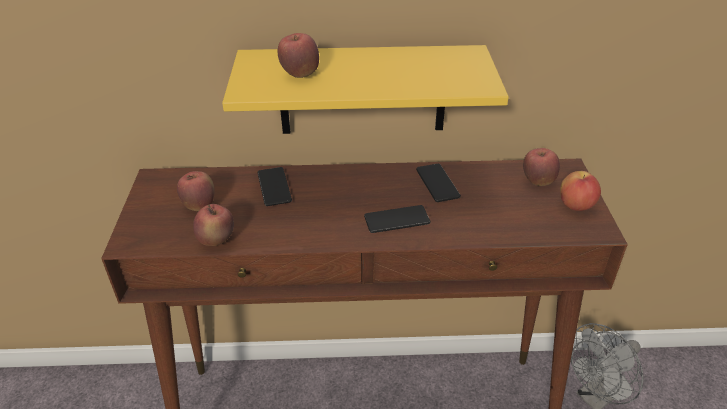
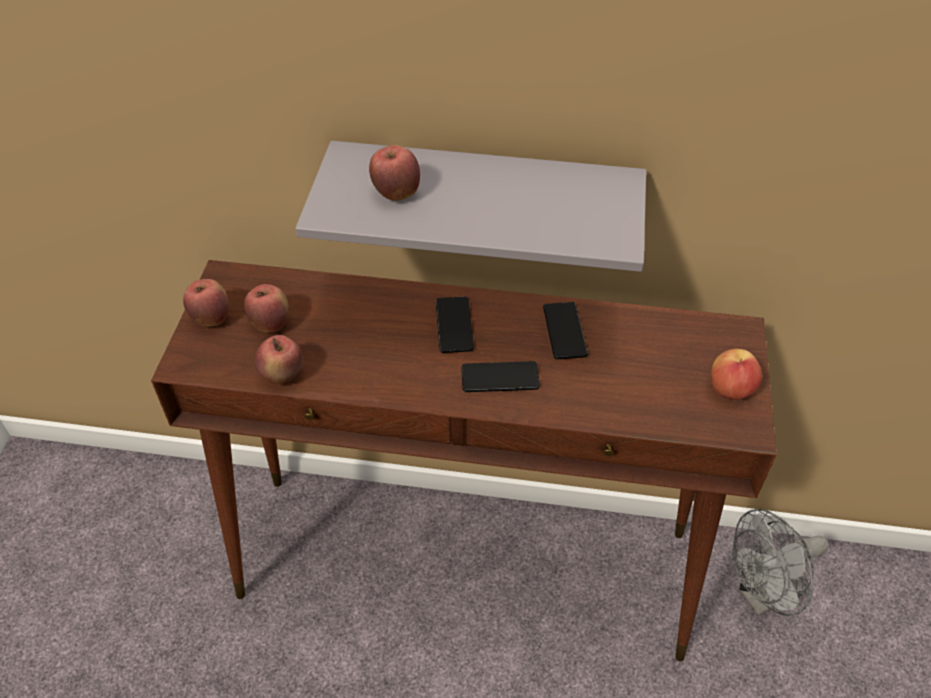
camera: 10 degrees right, 10 degrees up
(274, 187) = (363, 309): phone -> phone (454, 325)
(362, 90) = (484, 202): yellow shelf -> grey shelf
(537, 181) = (693, 346): apple -> apple (211, 318)

